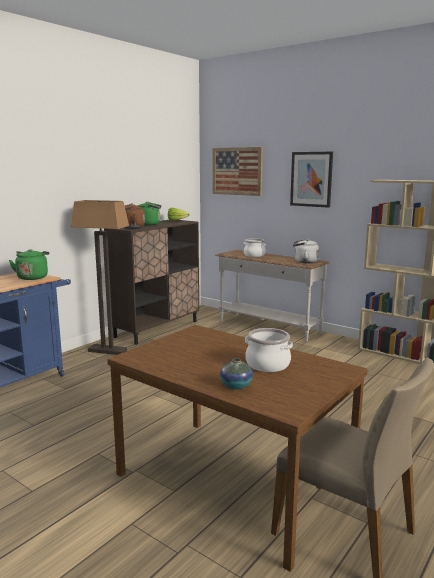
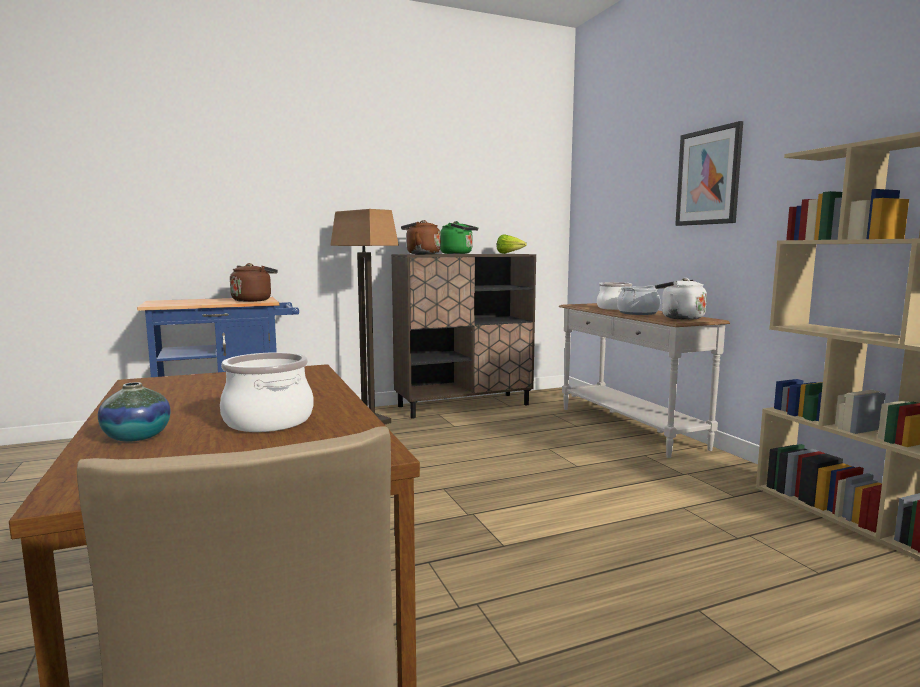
camera: 30 degrees right, 5 degrees down
(33, 277) = (253, 300): green kettle -> brown kettle
(237, 171) = (611, 181): picture -> none
(276, 259) = (638, 313): none -> cooking pot

